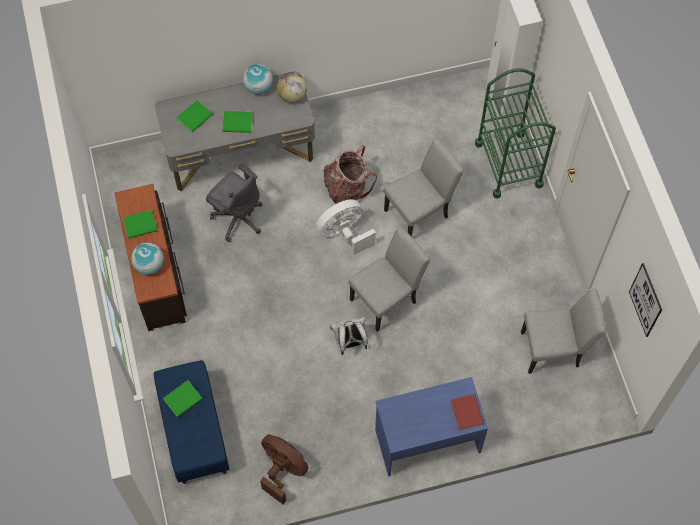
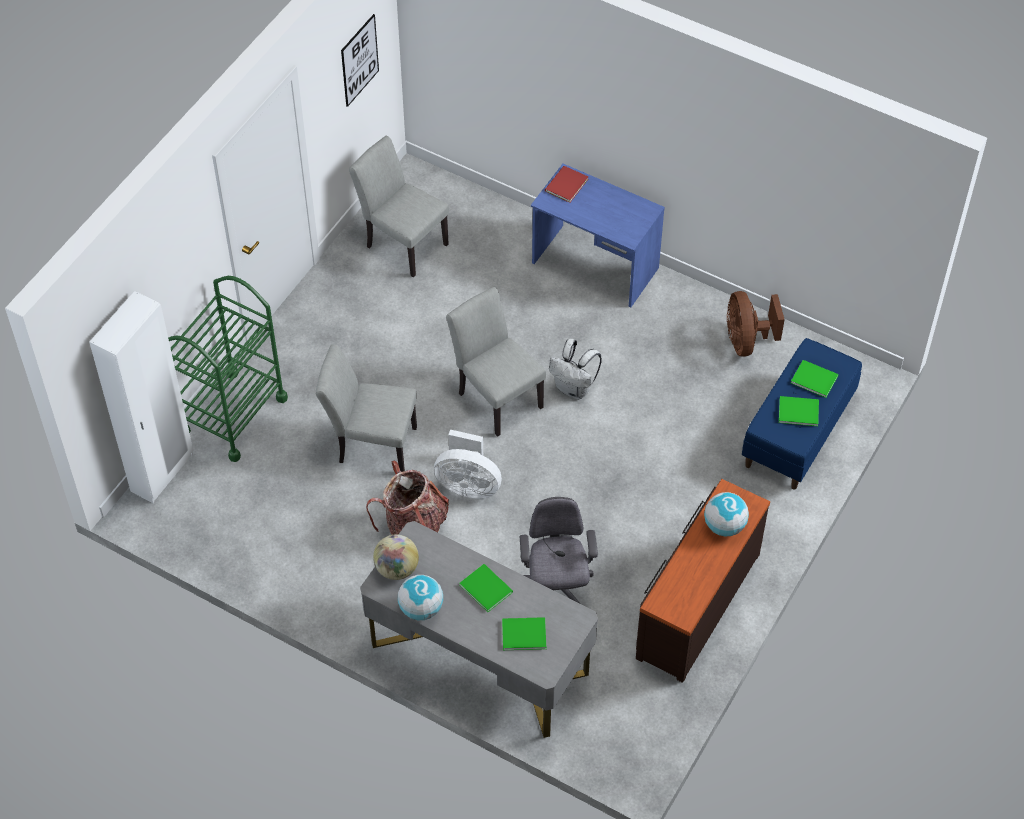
camera: 135 degrees left, 10 degrees down
(141, 225) = (694, 573): green book -> green book (813, 378)
(387, 298) = (496, 396): grey chair -> grey chair turned 45 degrees clockwise

